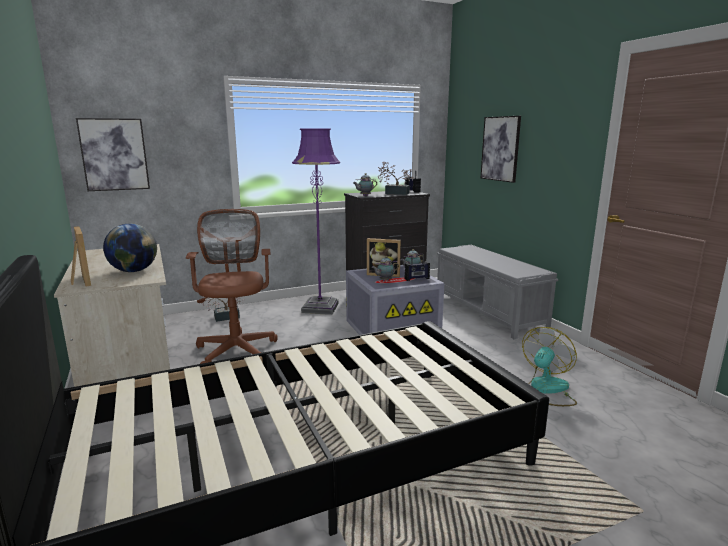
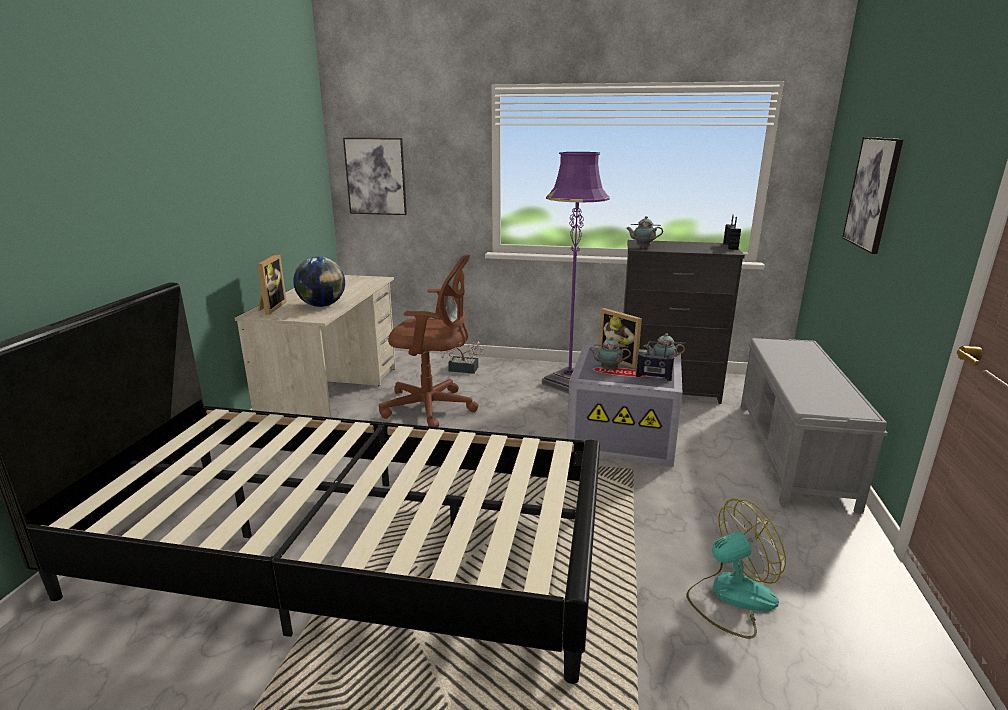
camera: 35 degrees right, 5 degrees up
(236, 349) = (432, 408): brown office chair -> brown office chair turned 75 degrees clockwise
(394, 193) = (694, 247): potted plant -> none

